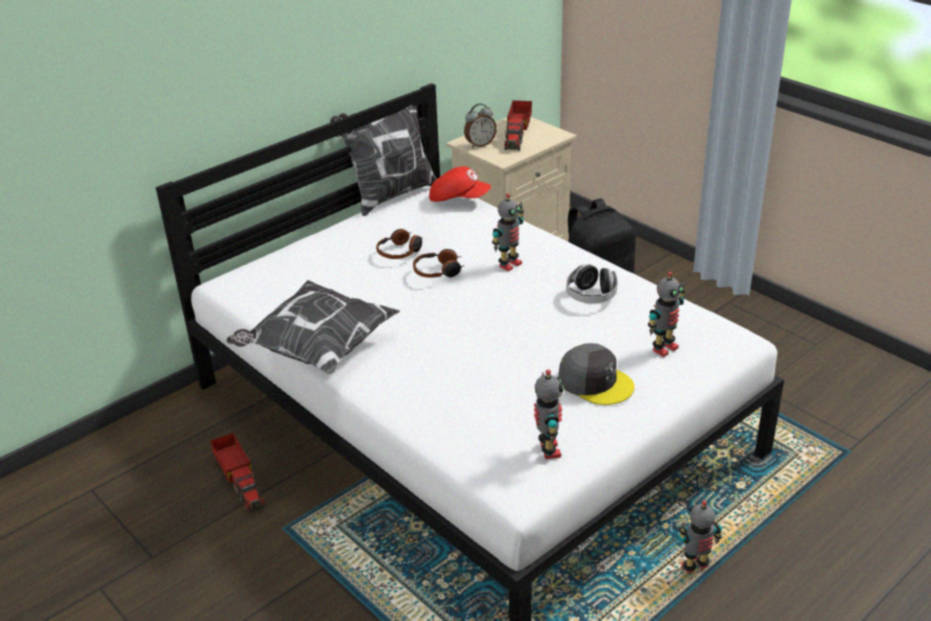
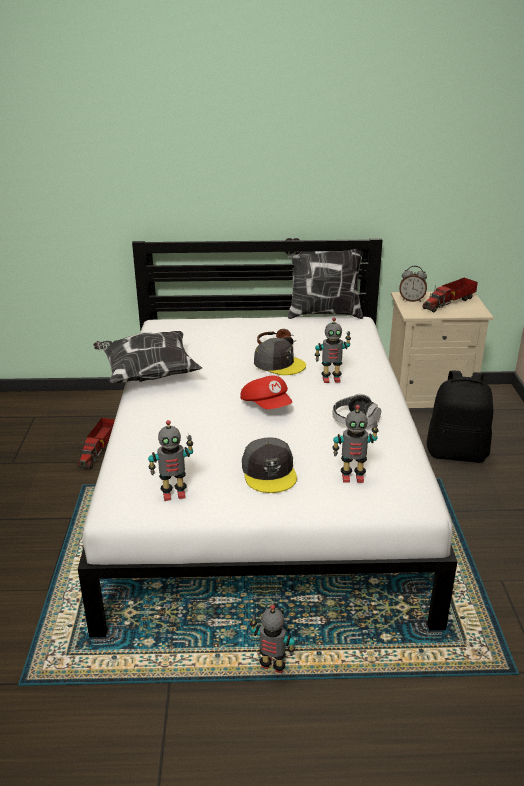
camera: 40 degrees right, 5 degrees down
(438, 271) = (279, 364): headphones -> grey cap
(459, 199) = (361, 330): red cap -> red cap (267, 405)
(547, 450) = (174, 494): toy robot -> toy robot turned 45 degrees clockwise

